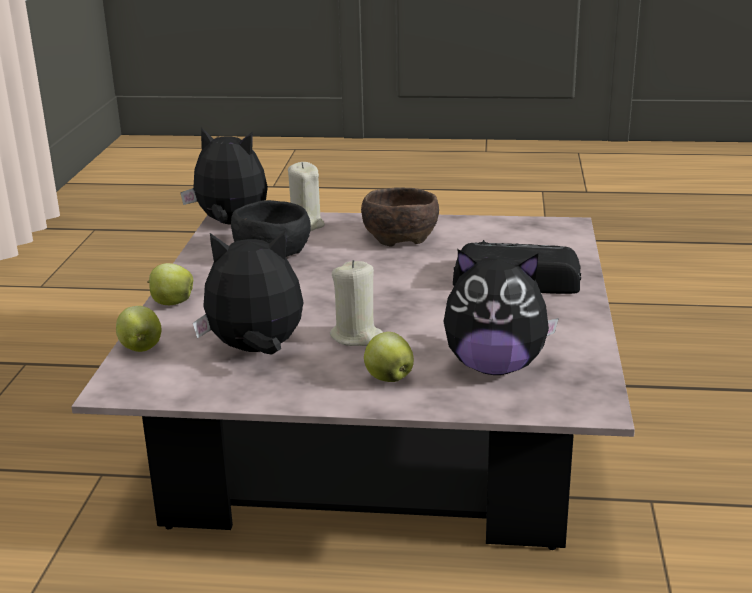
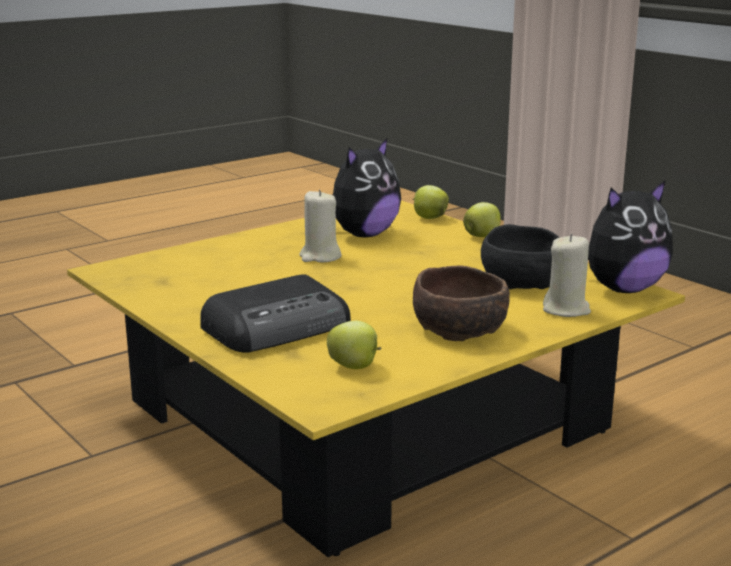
camera: 135 degrees right, 5 degrees down
(376, 429) = (365, 414): pink coffee table -> yellow coffee table
(388, 378) = (256, 246): apple -> apple (355, 367)
(495, 366) = (197, 269): plush toy -> none

